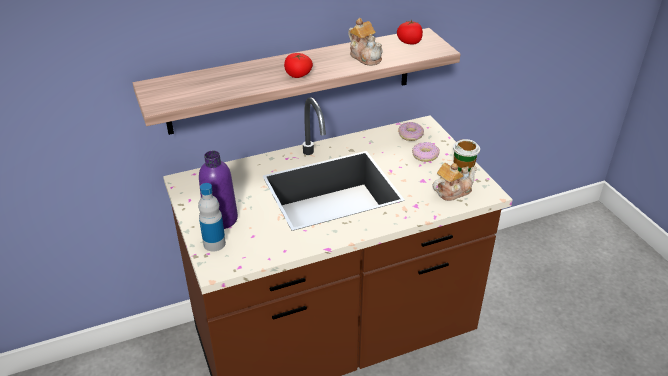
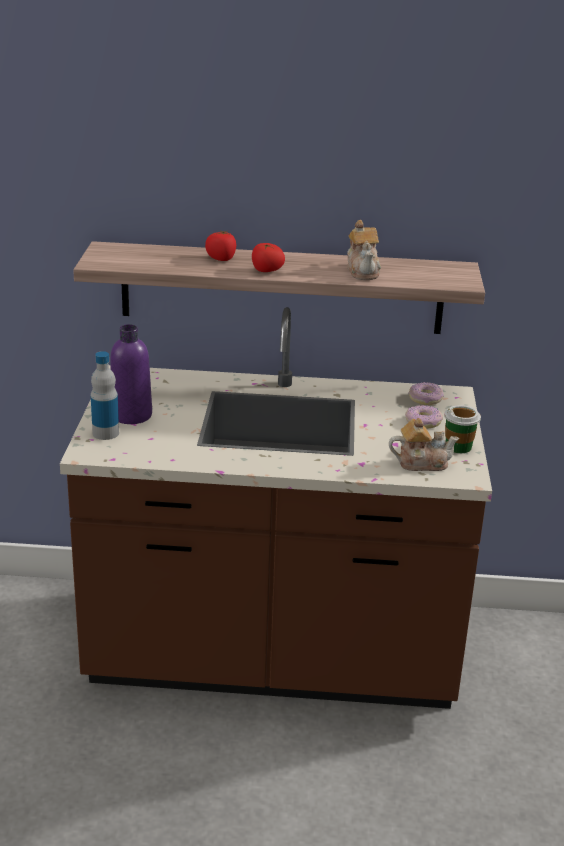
camera: 25 degrees right, 10 degrees down
(409, 42) = (433, 269): tomato -> tomato (221, 258)

